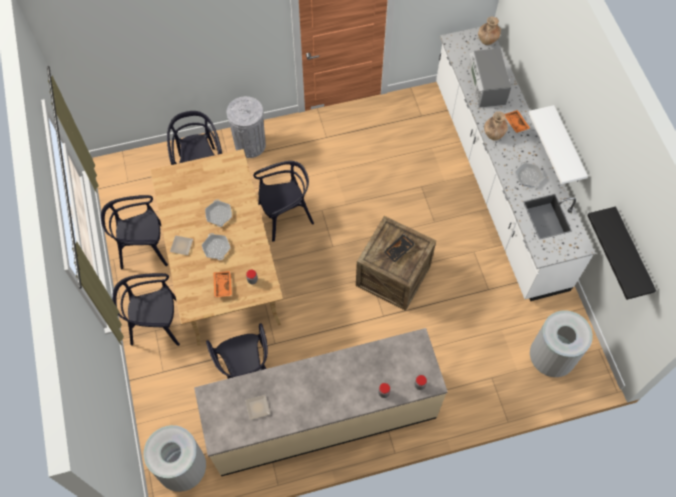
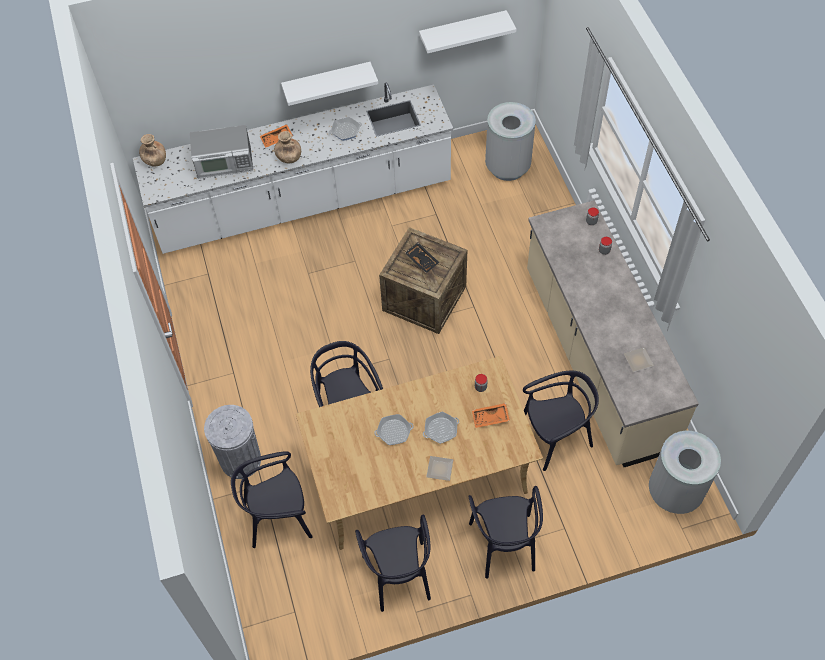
camera: 90 degrees left, 5 degrees down
(631, 253) = (462, 30): black shelf -> white shelf

